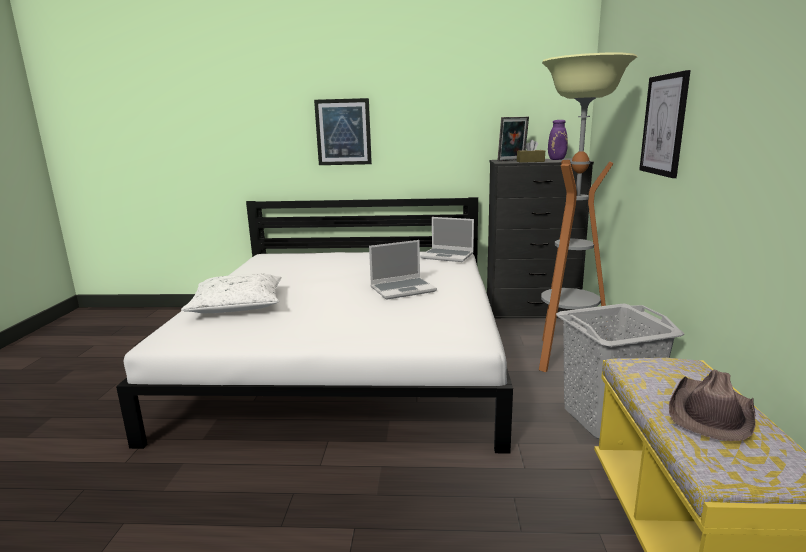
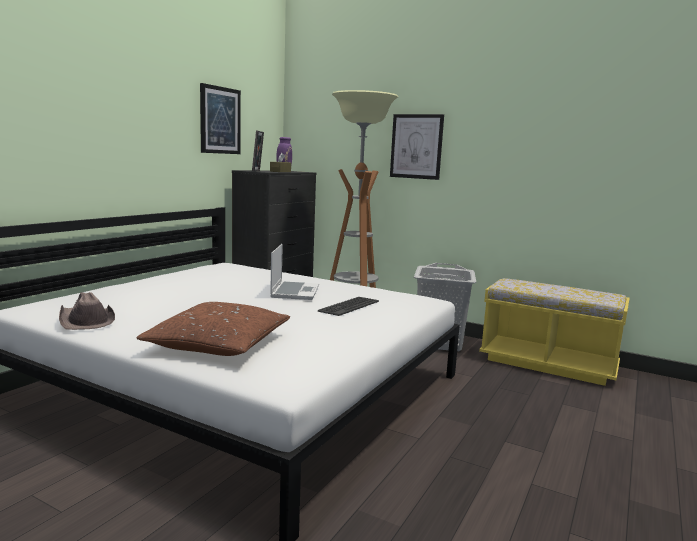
camera: 65 degrees left, 5 degrees down
(237, 305) = (218, 343): white pillow -> brown pillow
(343, 132) = (98, 130): picture -> picture (220, 120)
(388, 315) = (348, 306): none -> keyboard
(448, 256) = (232, 266): laptop -> none
(711, 413) = (563, 289): brown hat -> brown hat (86, 320)

